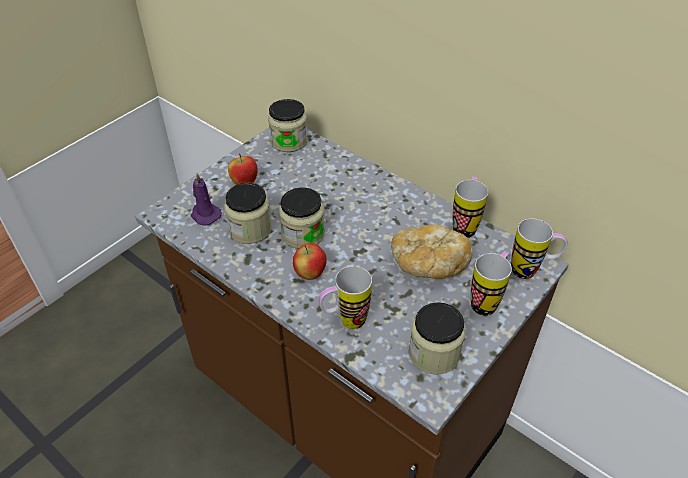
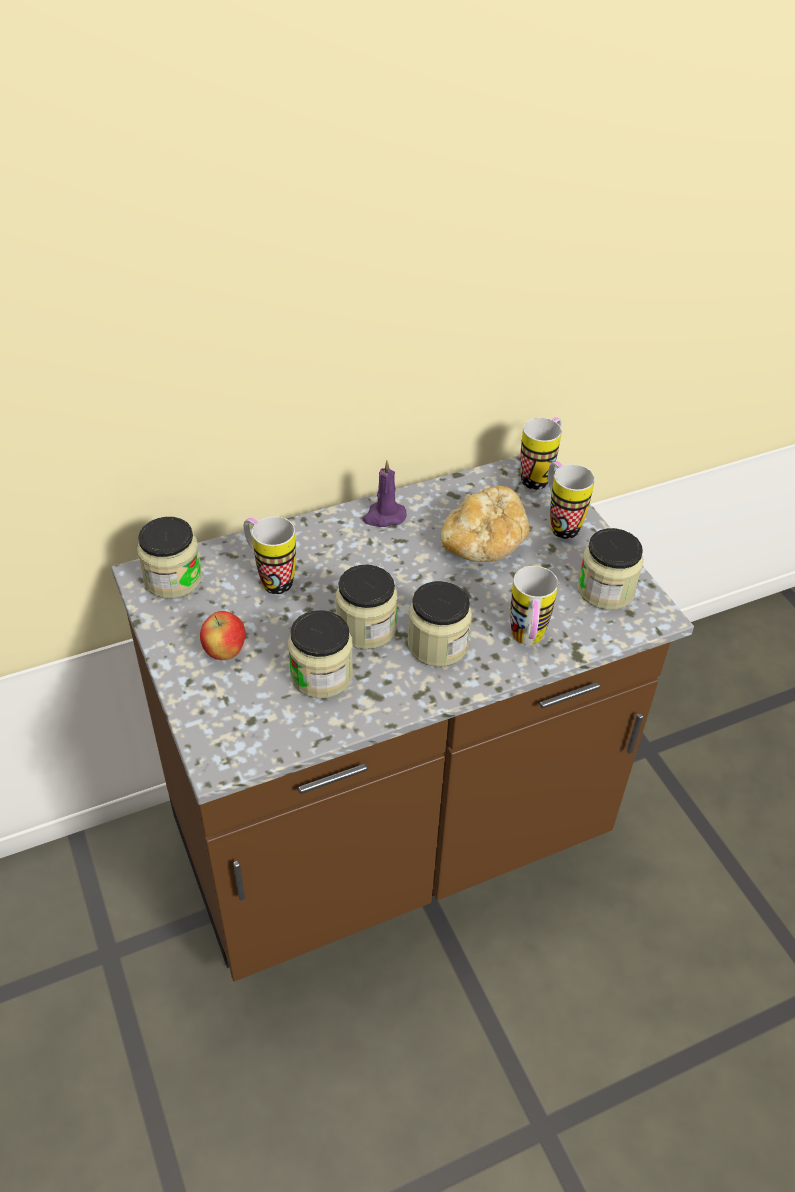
camera: 65 degrees left, 0 degrees up
(205, 215) = (258, 714): purple candle -> purple candle (384, 516)
(310, 274) = (437, 645): apple -> jar
(465, 225) = (444, 491): mug -> mug (270, 578)

